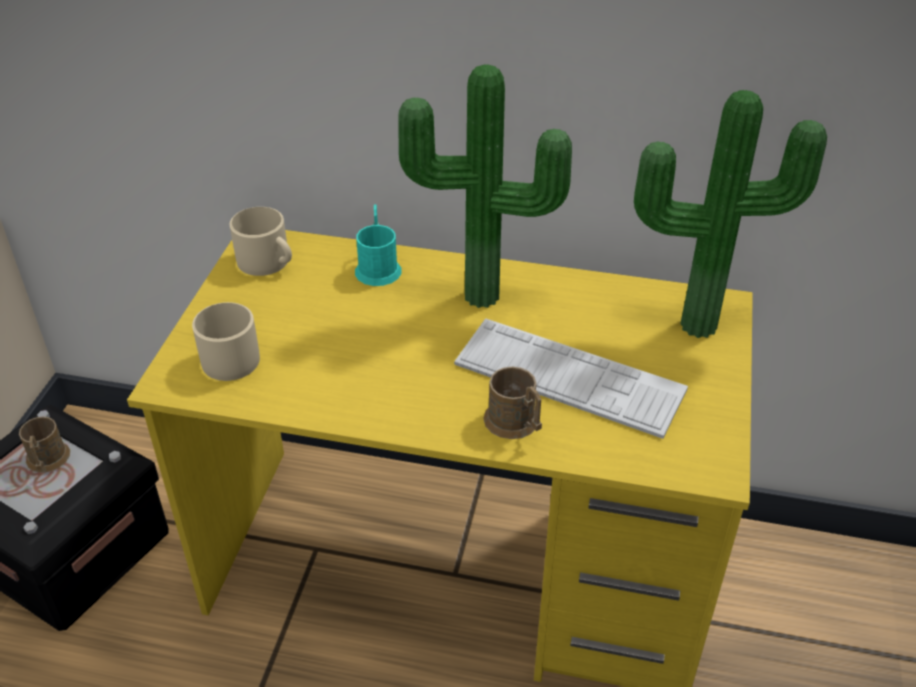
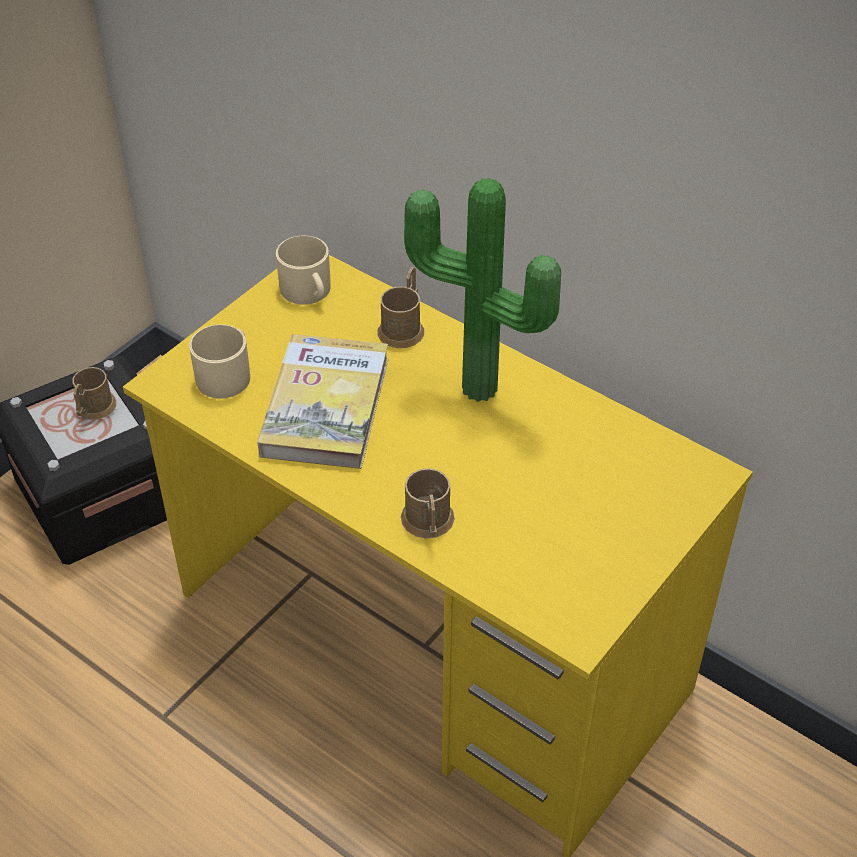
camera: 25 degrees right, 5 degrees up
(349, 354) = (325, 406): none -> book
(378, 266) = (403, 327): turquoise mug -> brown mug
(568, 378) = (505, 497): keyboard -> none
(697, 321) = (671, 483): potted plant -> none

